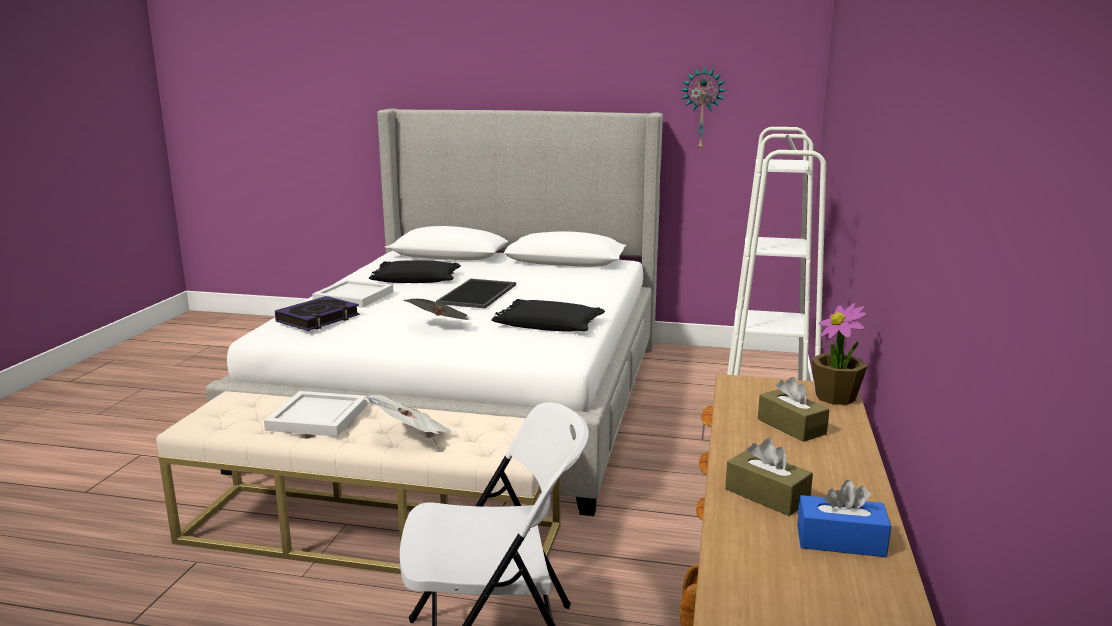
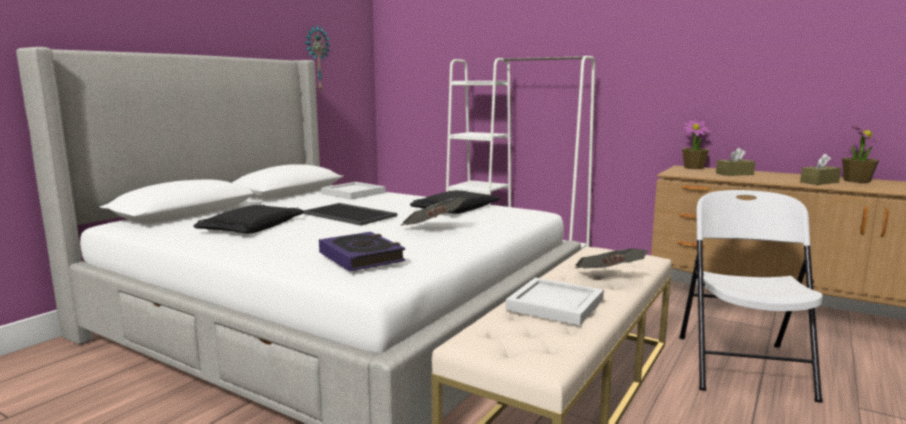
camera: 70 degrees left, 5 degrees down
(353, 296) = (291, 244): white tray -> white tray (352, 193)
(840, 541) = (856, 181): blue tissue box -> potted plant

